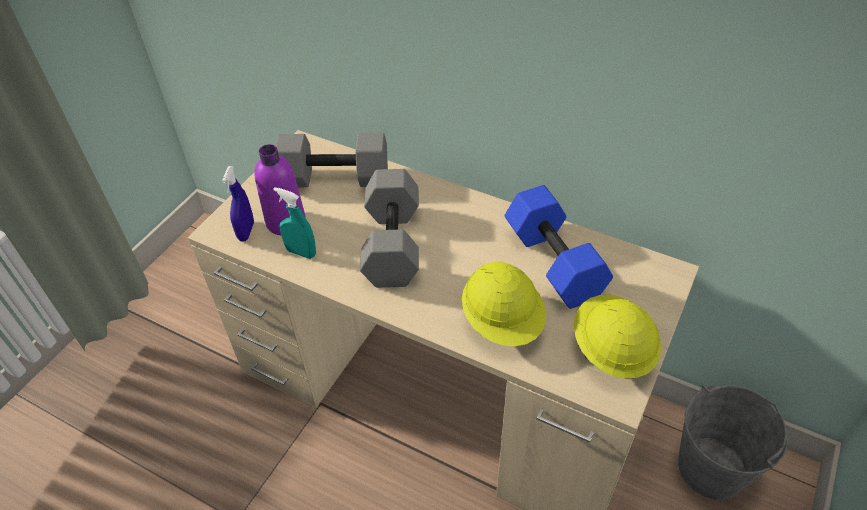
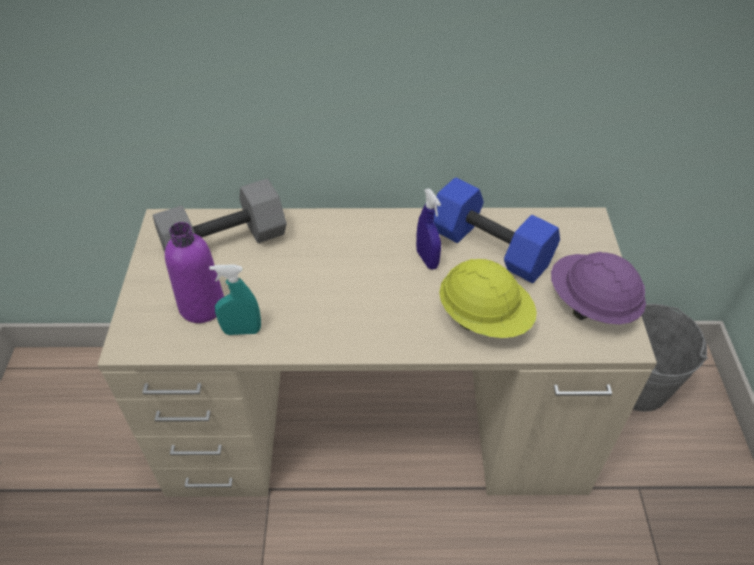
camera: 30 degrees left, 0 degrees up
(246, 231) = (164, 332): blue spray bottle -> blue spray bottle (427, 259)
(390, 243) = (328, 287): grey dumbbell -> none
(611, 350) = (591, 305): yellow hard hat -> purple hard hat

